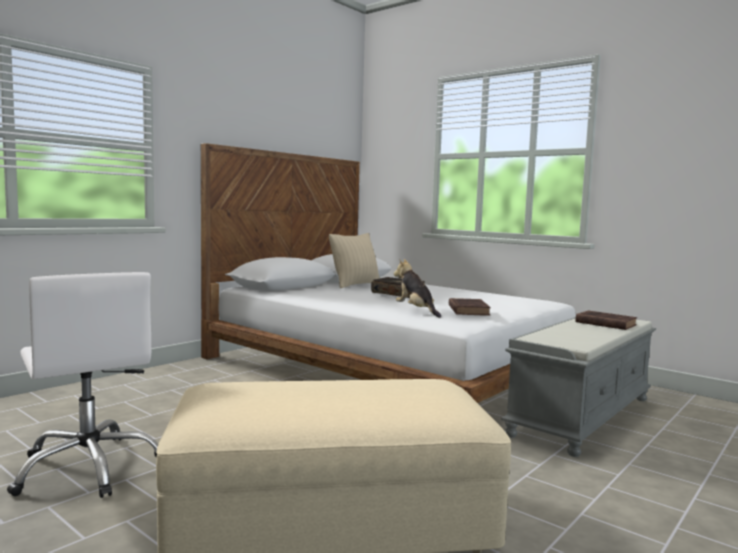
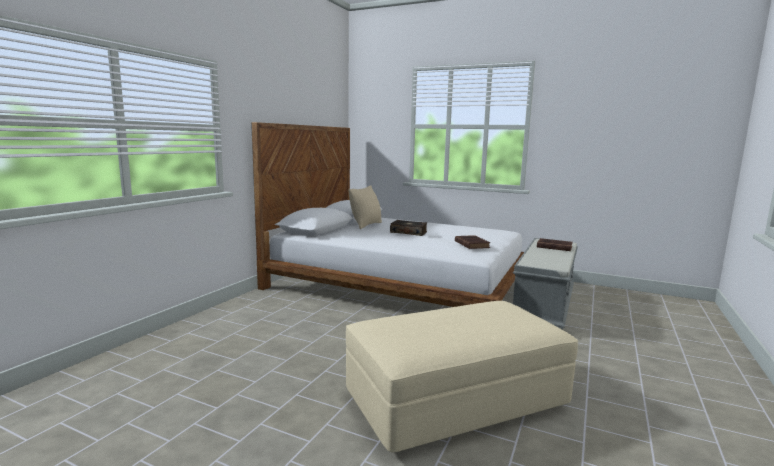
camera: 15 degrees left, 5 degrees up
(89, 467) = (261, 389): white office chair -> none
(416, 311) = (439, 248): plush toy -> none

